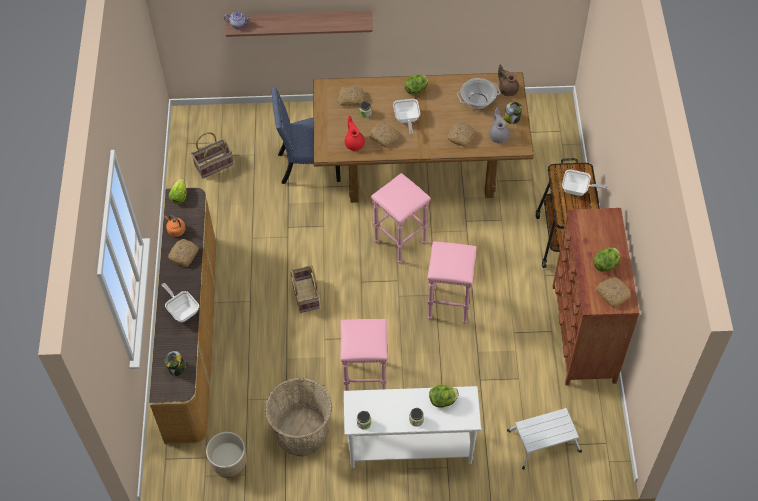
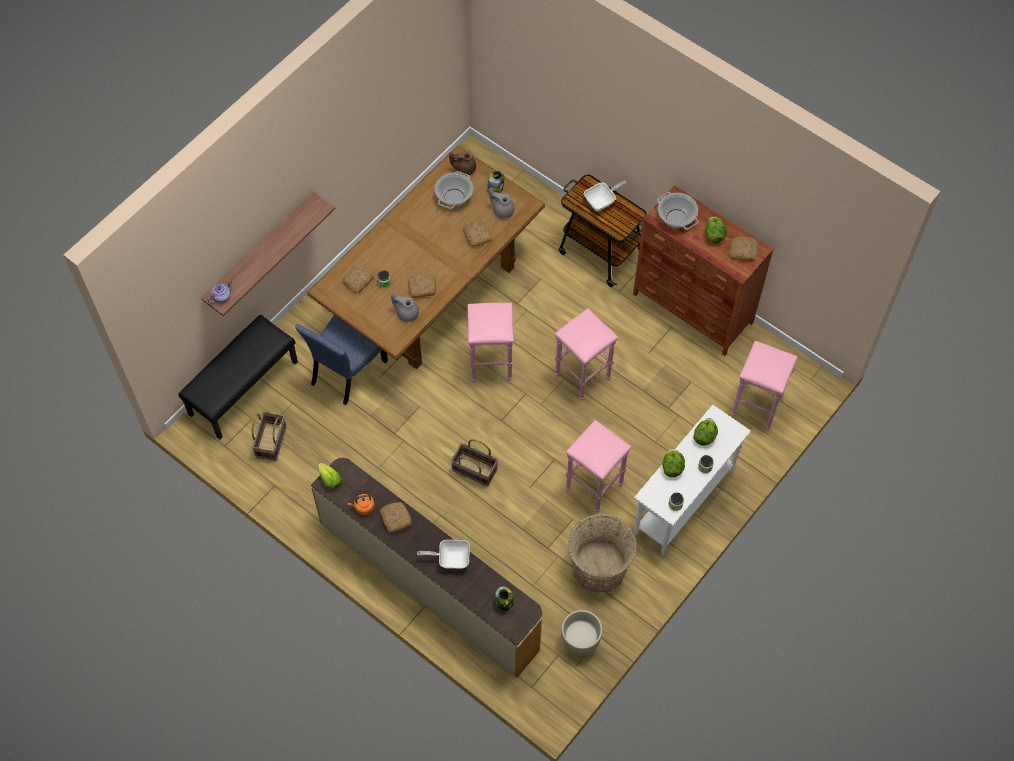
camera: 50 degrees left, 5 degrees up
(239, 121) = (243, 388): none -> black bench
(354, 143) = (406, 313): red teapot -> grey teapot
(406, 120) = (421, 259): frying pan -> none
(416, 90) = (398, 229): lettuce -> lettuce (672, 467)
(543, 441) = (757, 407): white step ladder -> pink stool
(592, 229) = (676, 218): none -> cooking pot

